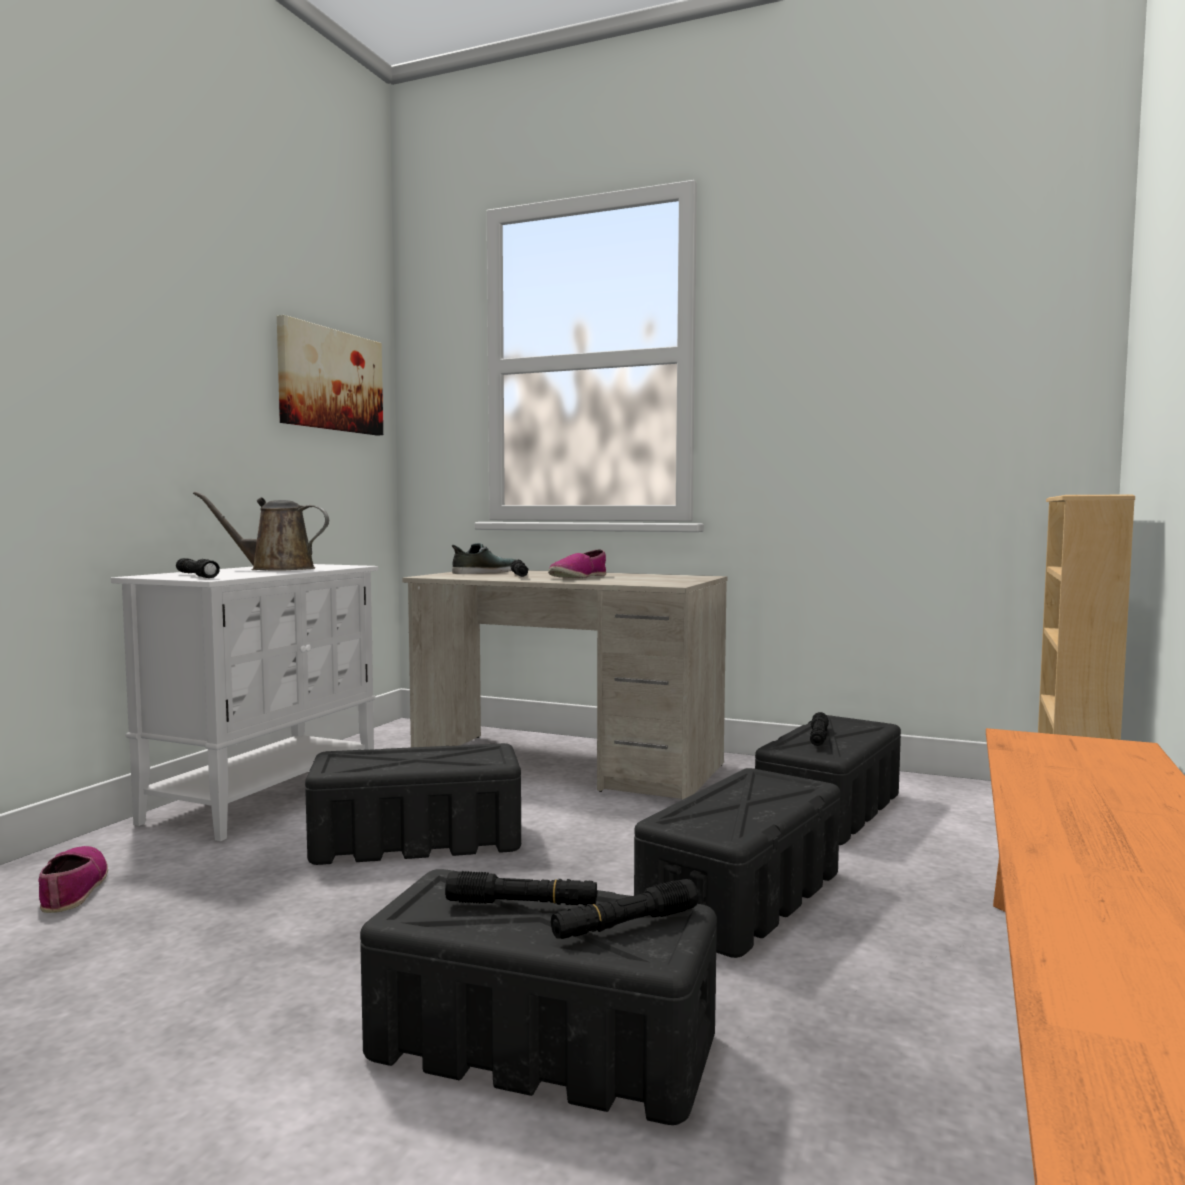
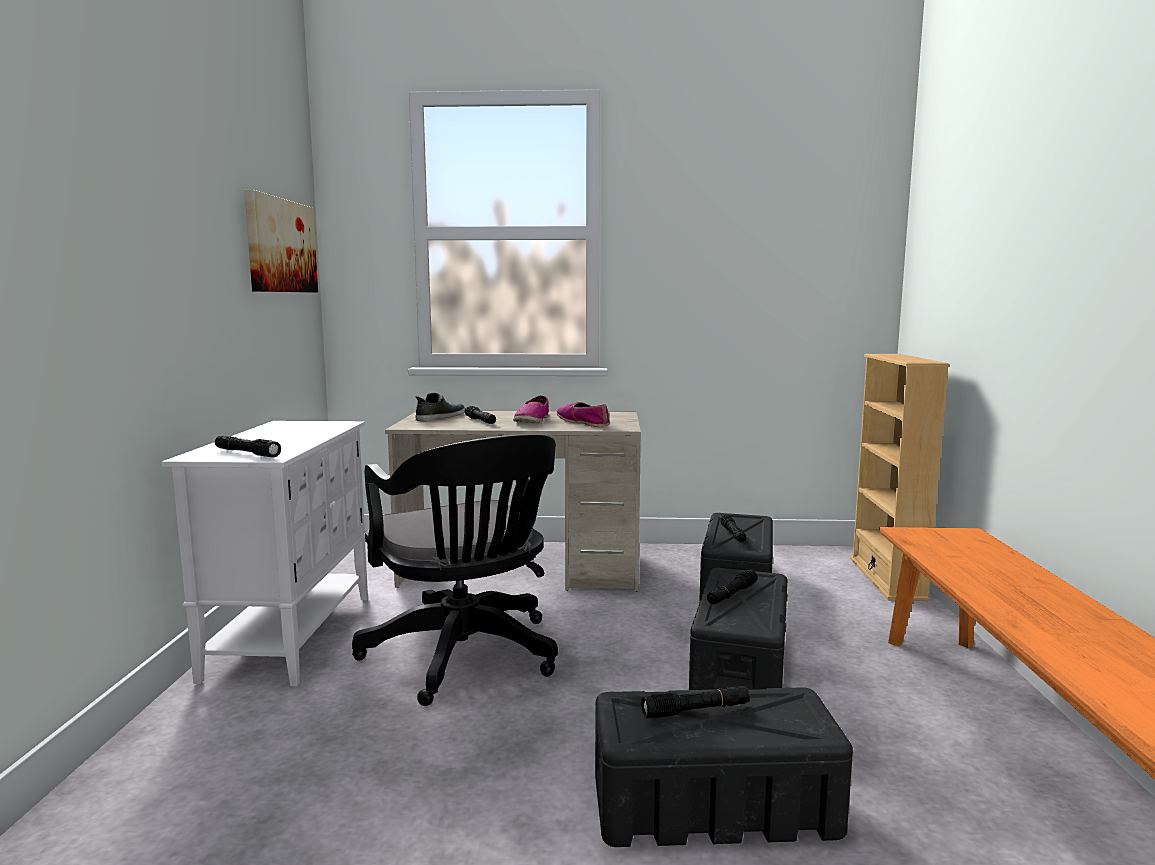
camera: 20 degrees left, 5 degrees up
(73, 888) = (204, 757): shoe -> shoe (583, 422)
(275, 569) = (290, 435): brown watering can -> none
(415, 841) = (466, 657): black storage box -> black office chair
(625, 924) = (777, 713): black flashlight -> black flashlight (732, 594)

